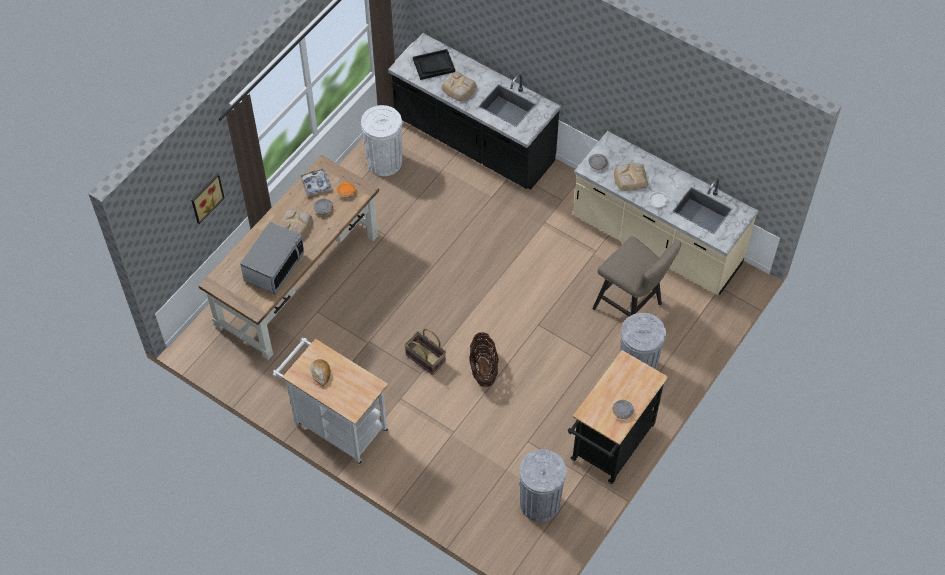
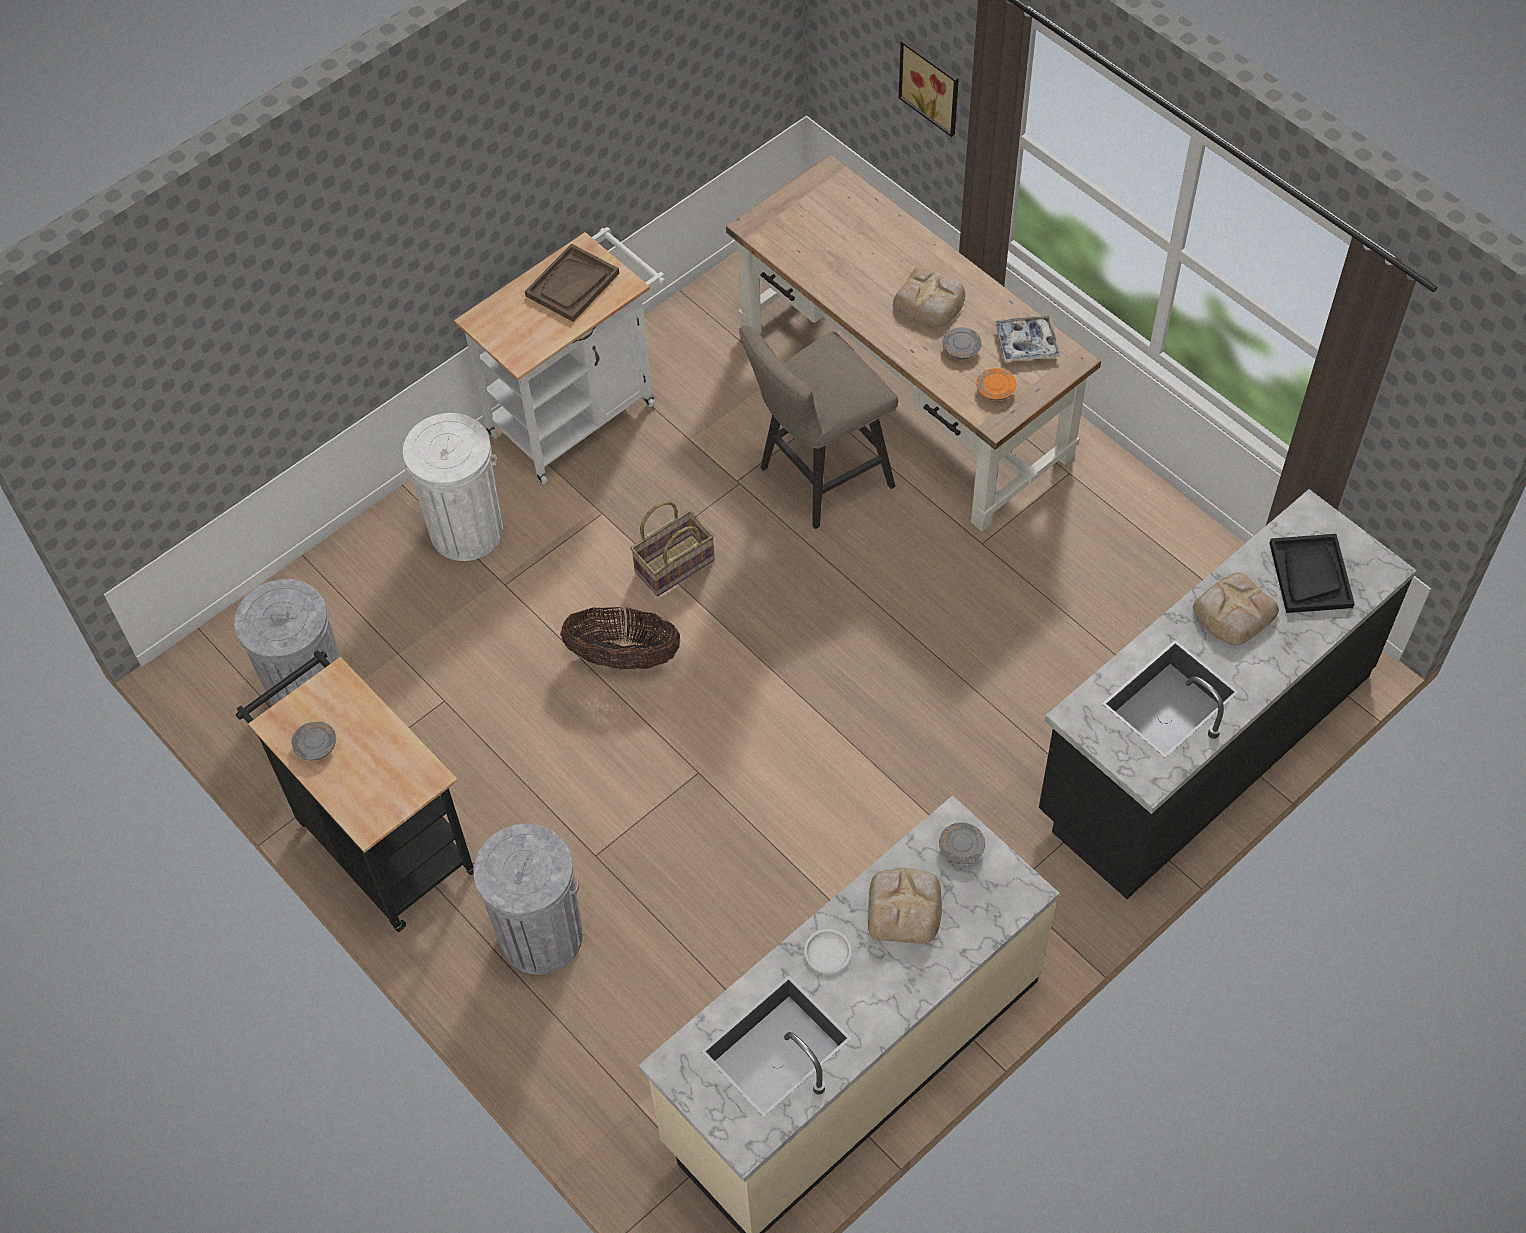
camera: 105 degrees right, 0 degrees up
(274, 267) = (841, 260): microwave -> none
(321, 373) = (572, 285): bread -> brown tray
(384, 162) = (1171, 570): white trash can -> white trash can (466, 530)
(631, 308) = (690, 963): beige stool -> beige stool (818, 480)

